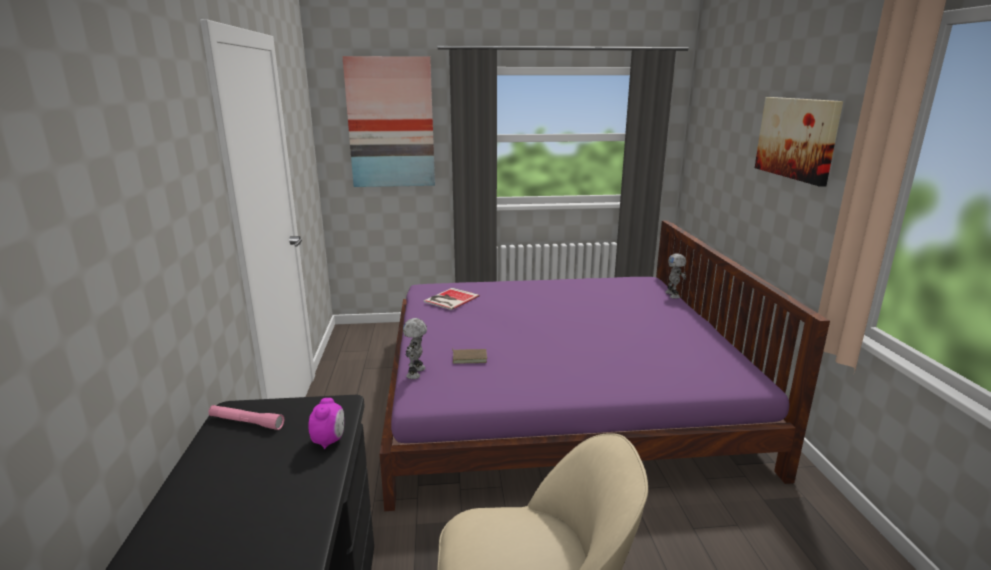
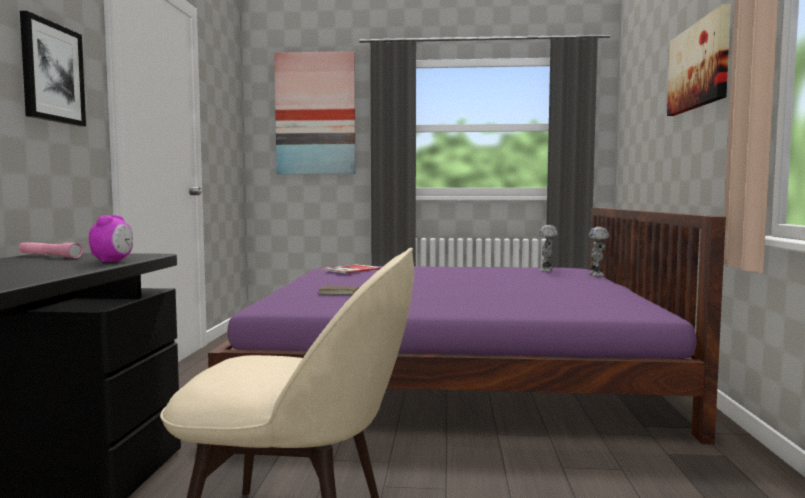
camera: 10 degrees right, 15 degrees down
(193, 210) = (52, 73): none -> picture
(417, 373) = (276, 296): toy robot -> toy robot (547, 270)

